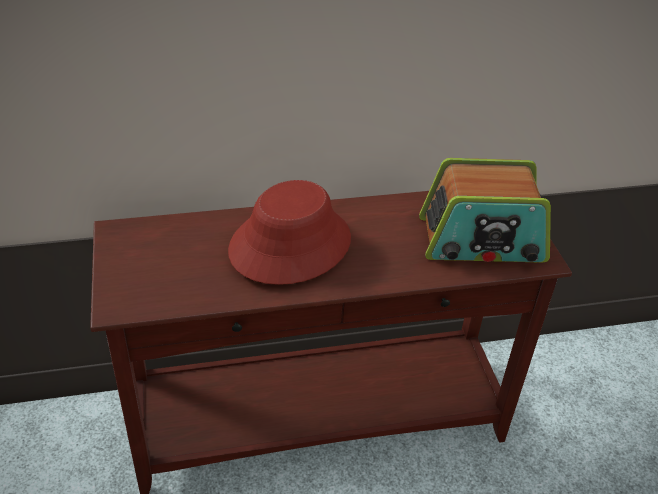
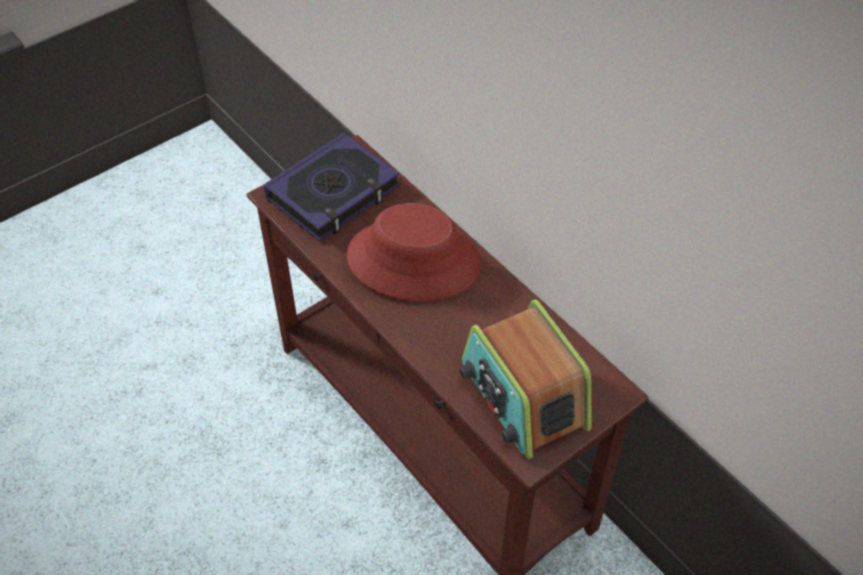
camera: 65 degrees right, 10 degrees up
(157, 264) = (333, 193): none -> book

